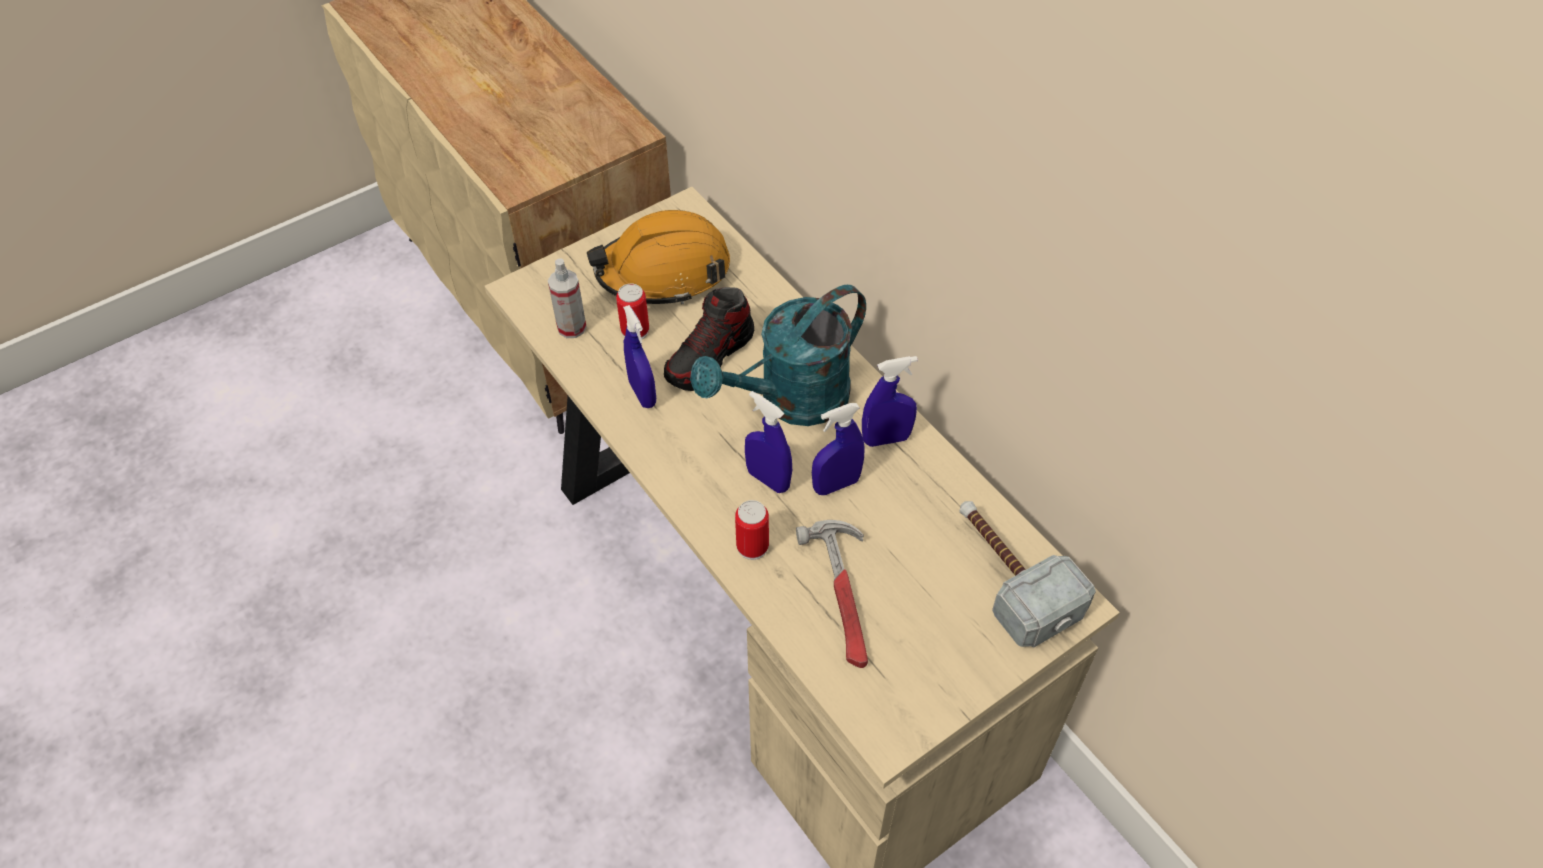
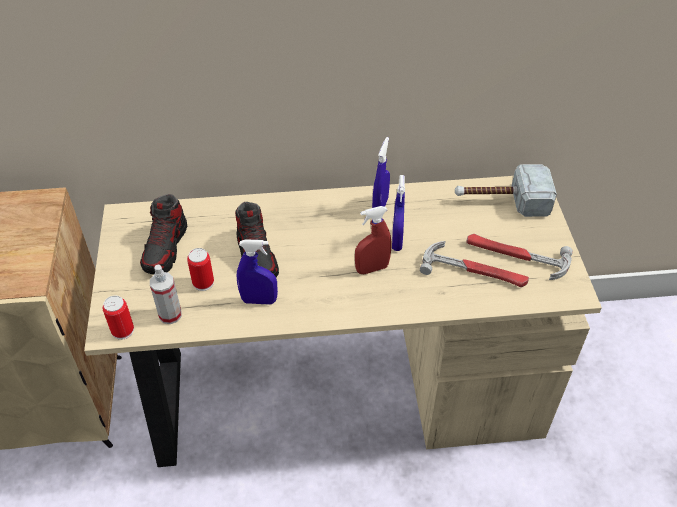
camera: 60 degrees left, 5 degrees down
(663, 272) = (166, 248): orange hard hat -> shoe
(752, 546) = (415, 296): can -> can (123, 330)
(768, 479) = (372, 268): blue spray bottle -> red spray bottle
(791, 401) = (321, 233): turquoise watering can -> none
(907, 636) = (516, 256): none -> hammer

